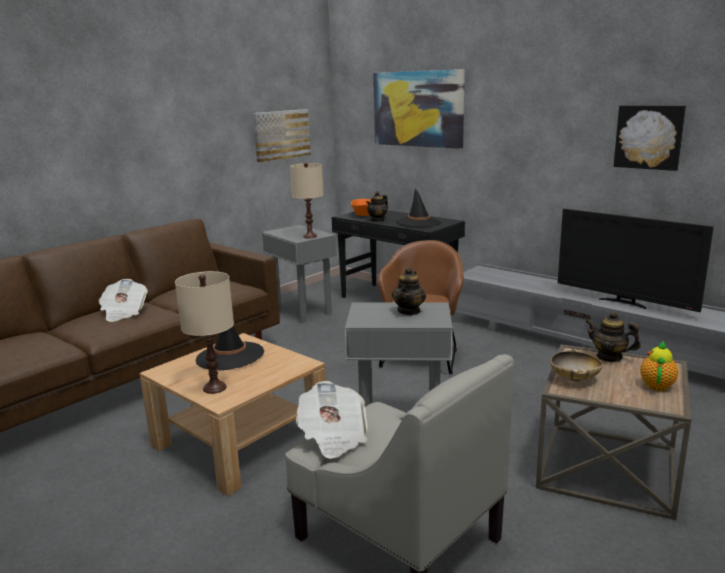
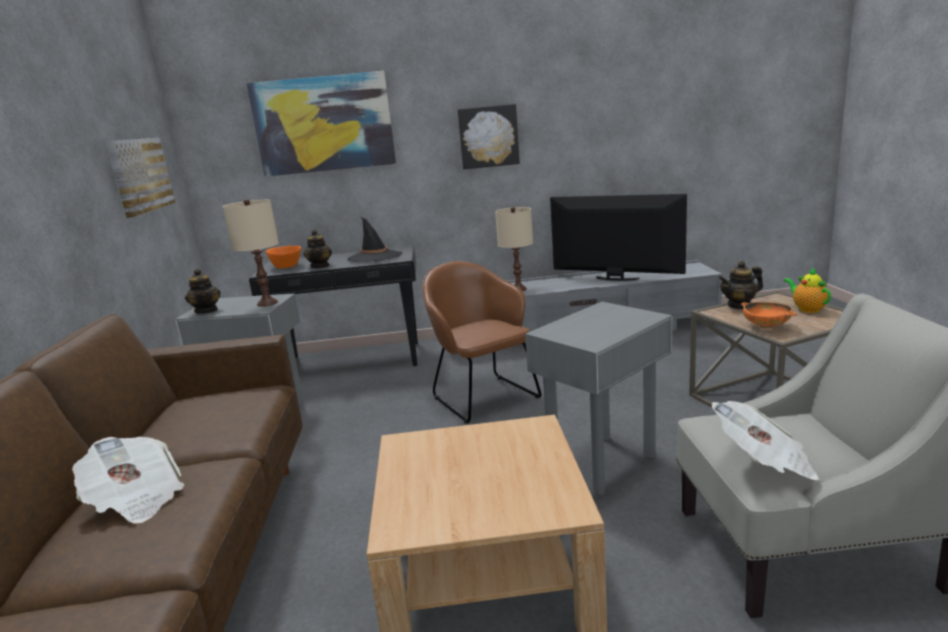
camera: 45 degrees left, 0 degrees up
(214, 388) = (519, 503): beige table lamp -> beige table lamp (518, 289)
(230, 356) = (439, 464): black hat -> none
(409, 311) = (599, 318): teapot -> teapot (207, 311)
(574, 378) = (766, 326): beige bowl -> orange bowl
(624, 303) = (615, 279): television -> television turned 150 degrees counterclockwise
(649, 137) = (596, 124): picture -> picture (488, 136)

